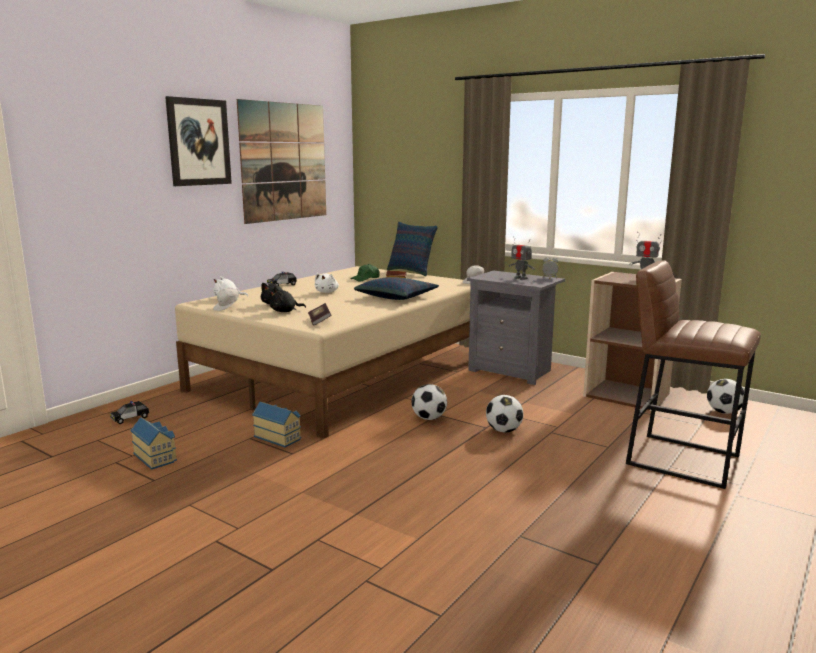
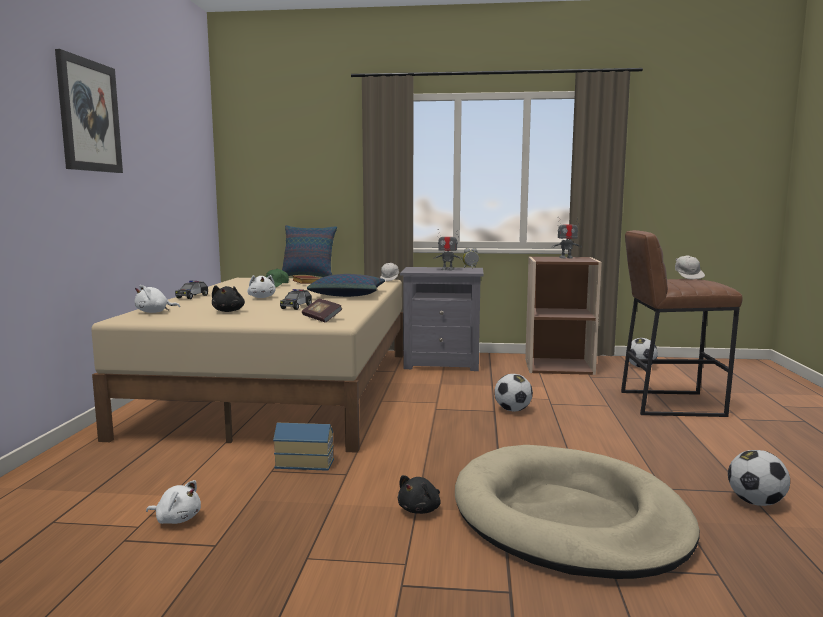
camera: 30 degrees left, 5 degrees down
(130, 418) = (68, 486): toy car -> toy car (296, 307)
(156, 457) = (177, 519): toy house -> white plush toy
(228, 307) = (177, 319): white cap -> white cap (688, 277)
(284, 162) = (164, 154): picture -> none
(285, 311) = (259, 315): black plush toy -> black plush toy (420, 509)
(397, 534) = (568, 517): none -> beige dog bed
(429, 418) = (432, 413): football -> football (755, 502)

